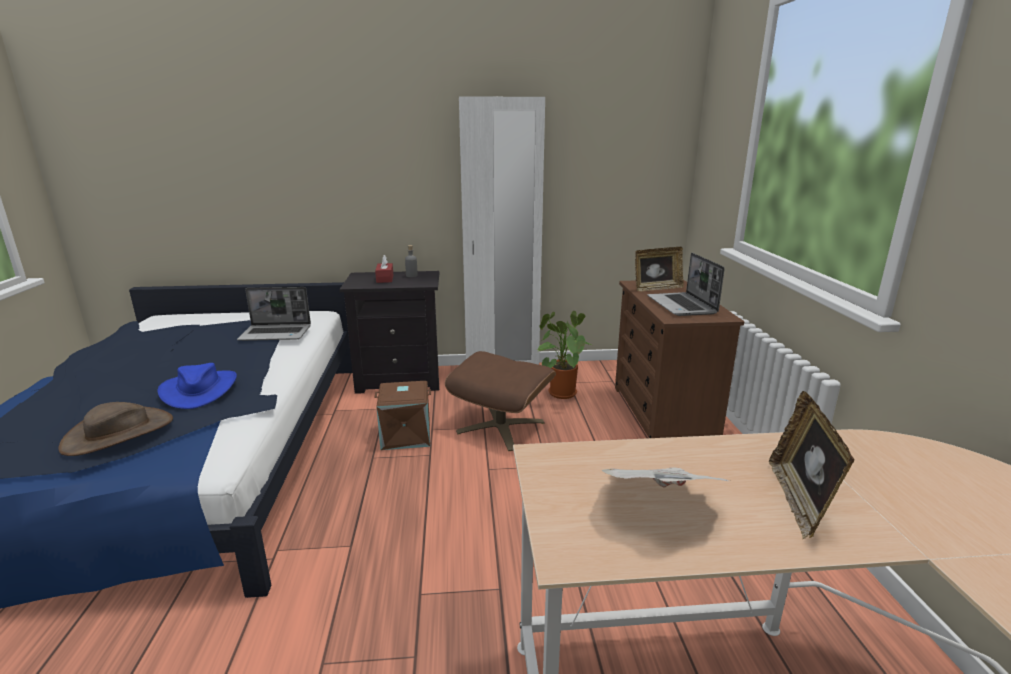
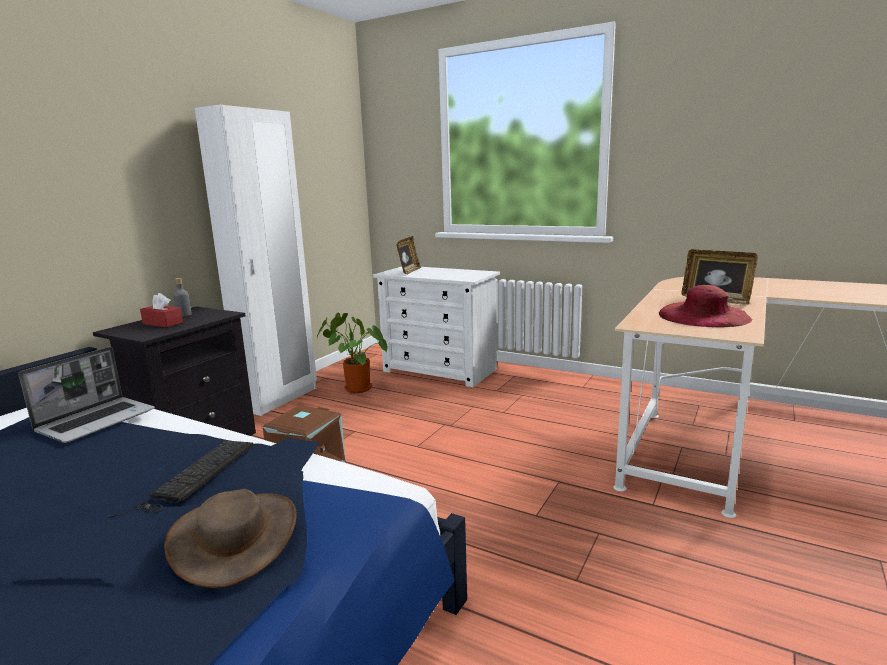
camera: 55 degrees left, 5 degrees down
(199, 390) = (194, 476): blue hat -> keyboard
(501, 427) = (366, 424): brown ottoman -> none
(660, 502) = (703, 315): newspaper -> red hat
(662, 414) = (440, 370): brown dresser -> white dresser
(682, 306) = (452, 274): laptop -> none

